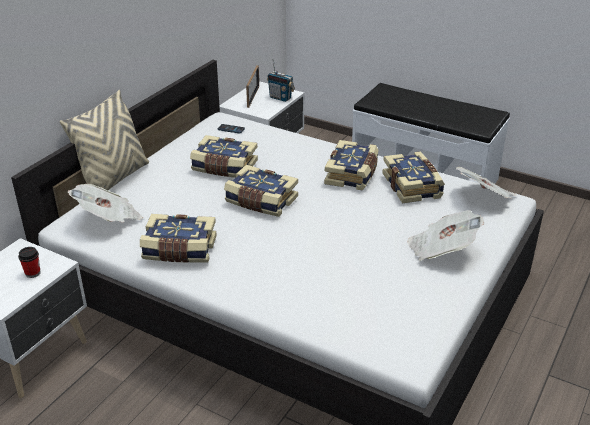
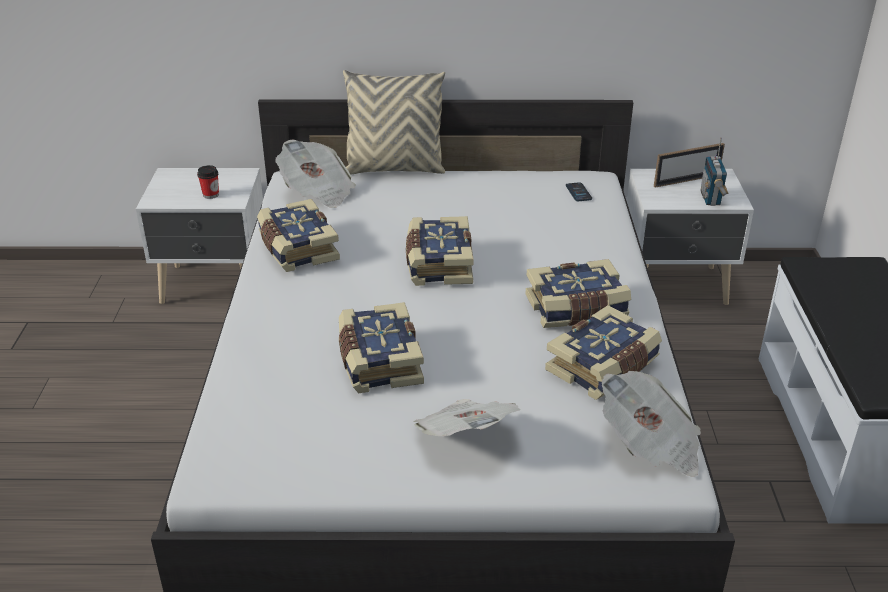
camera: 60 degrees right, 0 degrees up
(224, 167) = (487, 218): book -> book (378, 362)

